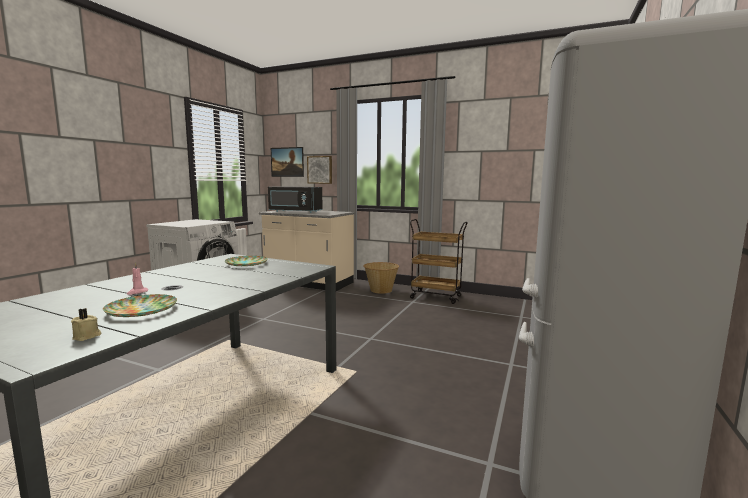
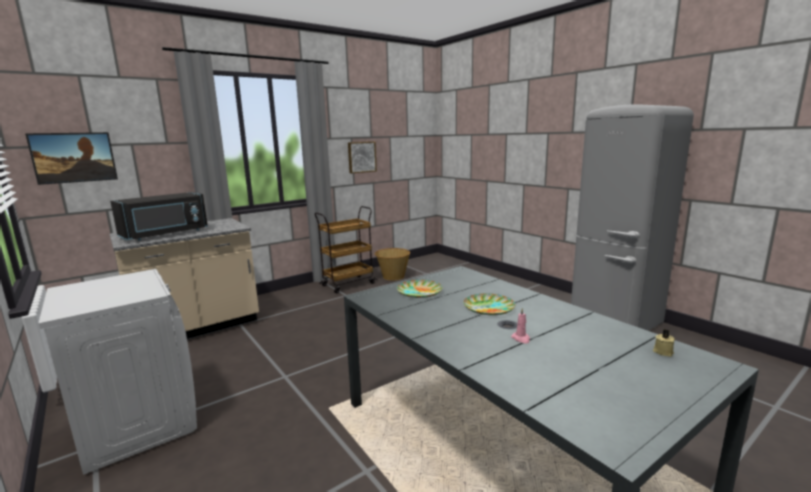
camera: 60 degrees left, 5 degrees up
(142, 310) = (588, 334): plate -> plate (488, 307)
(320, 170) = (150, 166): picture -> picture (361, 157)
(380, 290) = (292, 299): basket -> basket (393, 276)

